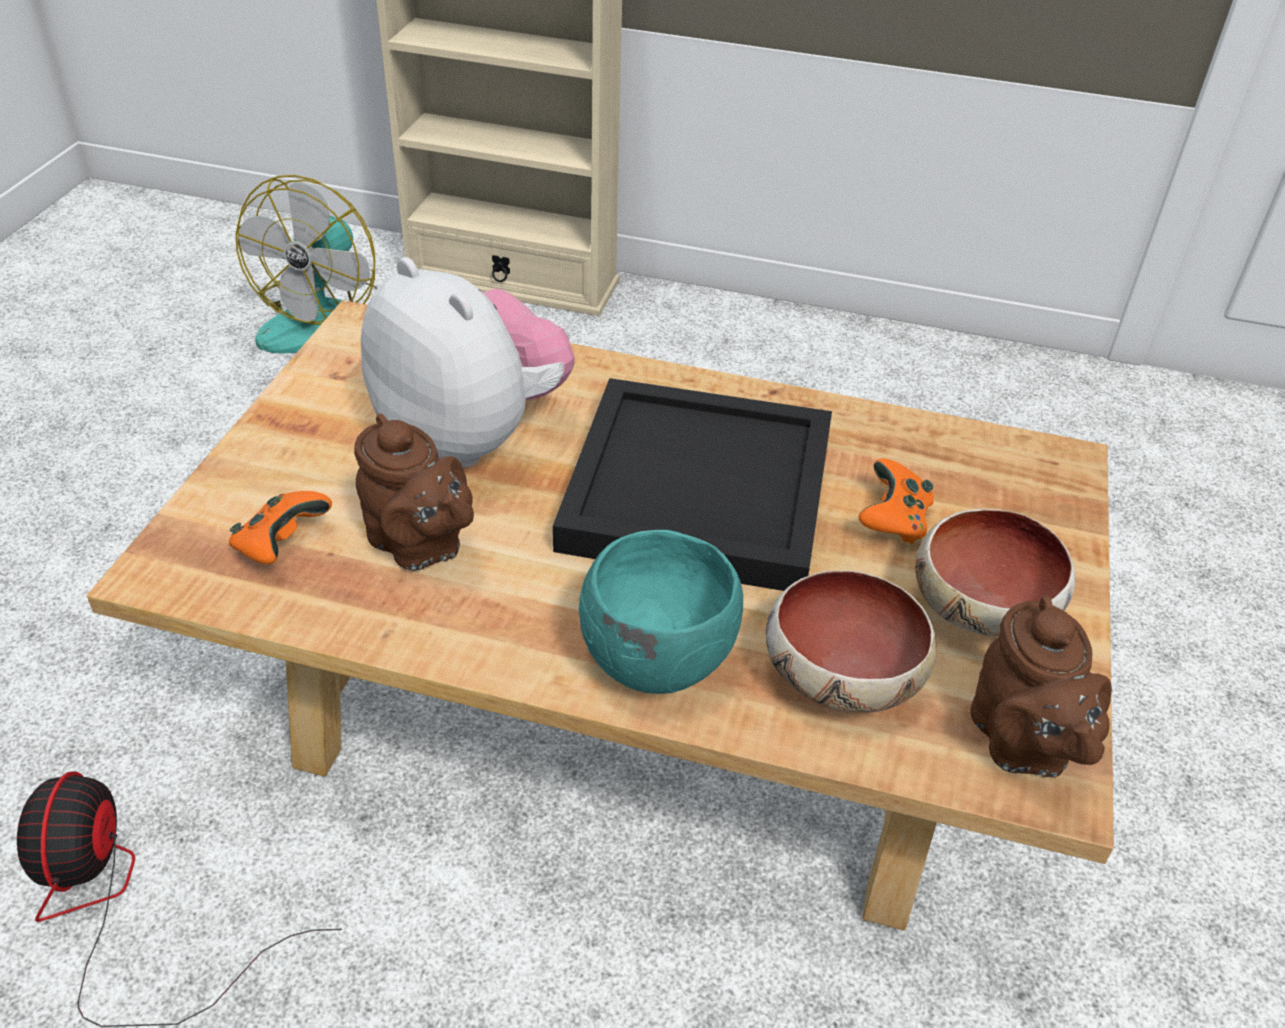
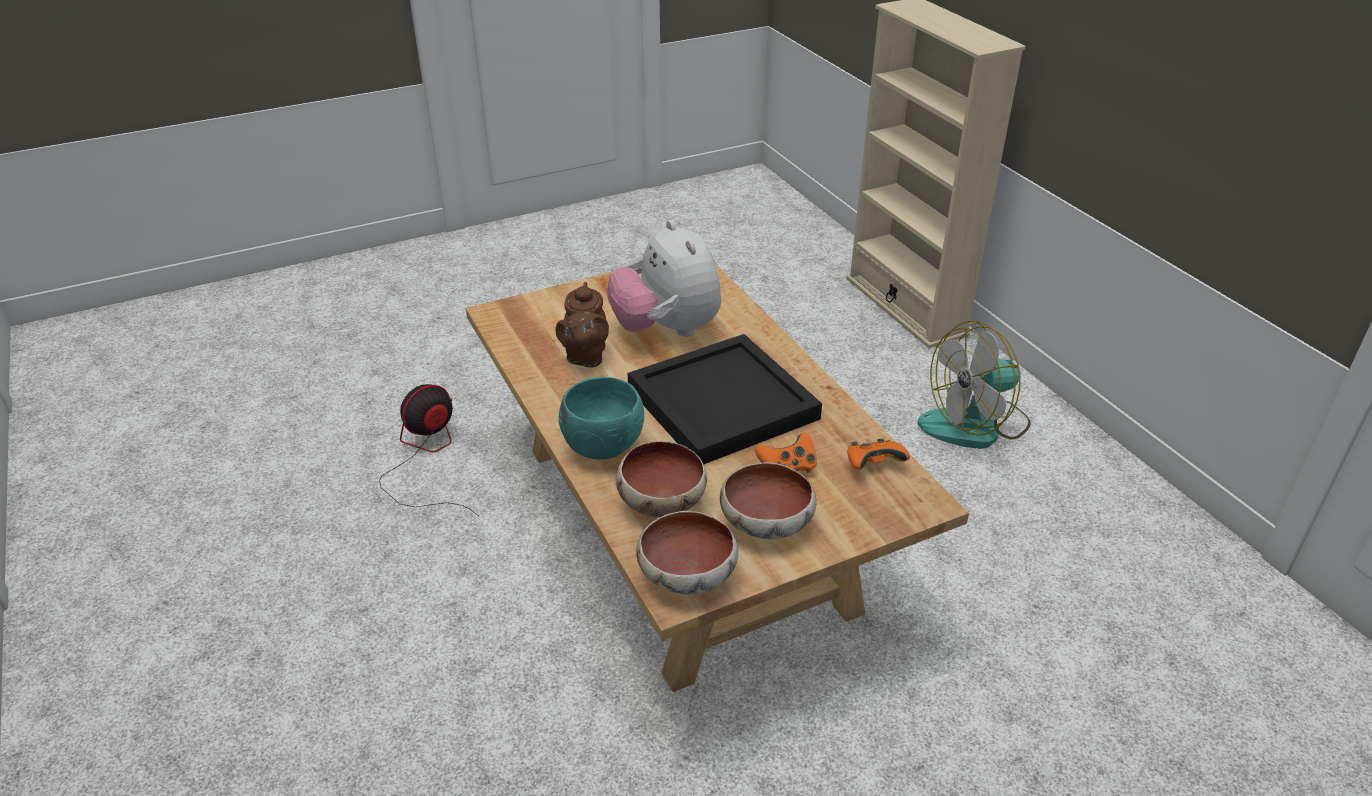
camera: 50 degrees right, 5 degrees down
(281, 544) = (542, 327): orange game controller -> orange game controller (873, 465)
(323, 318) = (782, 279): fan -> fan (975, 425)
(472, 436) = (666, 329): plush toy -> plush toy turned 150 degrees clockwise
(1022, 745) = (688, 574): brown teapot -> bowl

